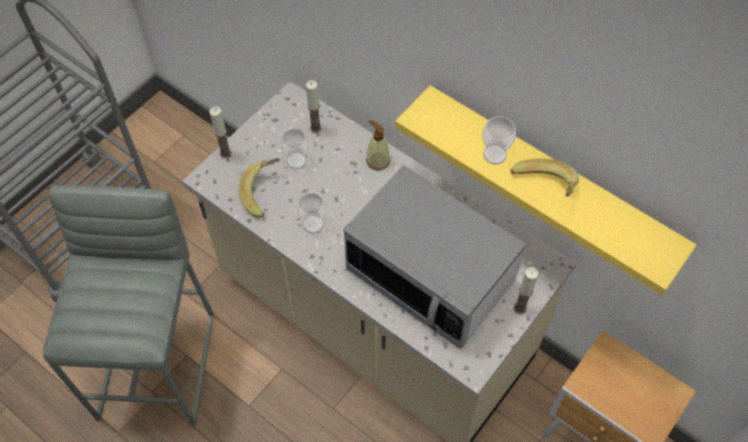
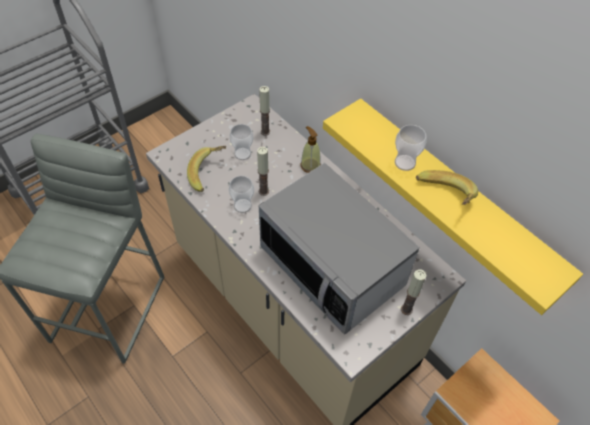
camera: 10 degrees right, 5 degrees down
(225, 153) = (186, 138): candle -> candle (263, 191)

